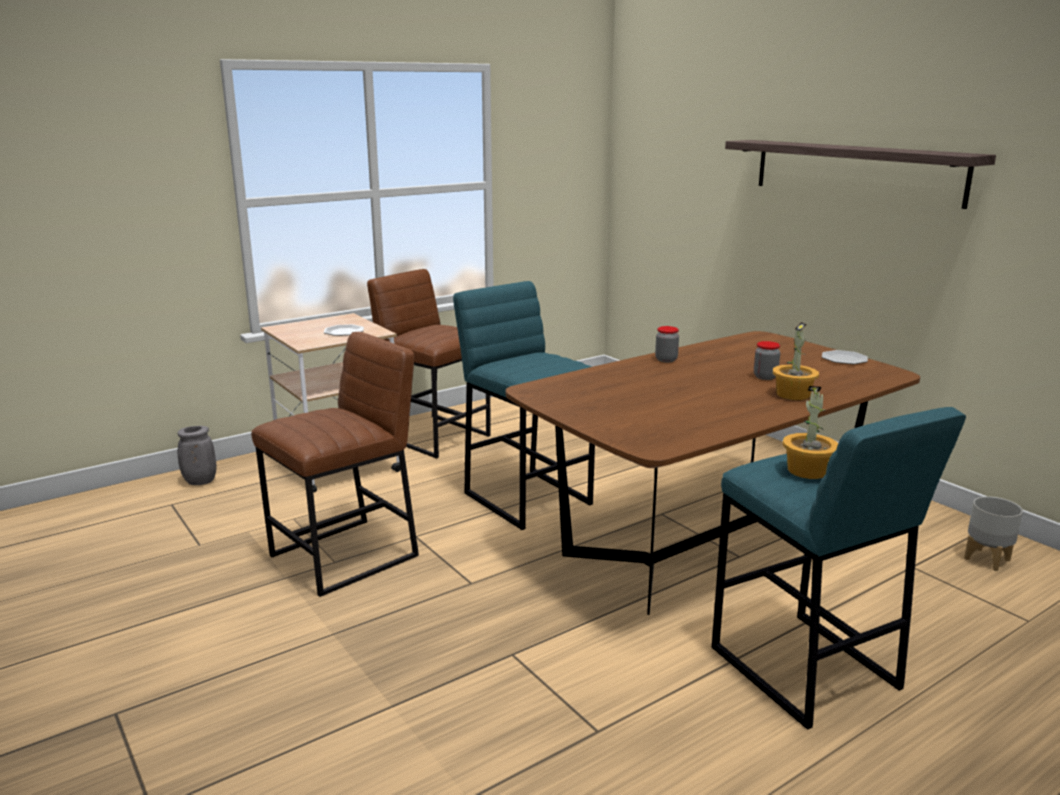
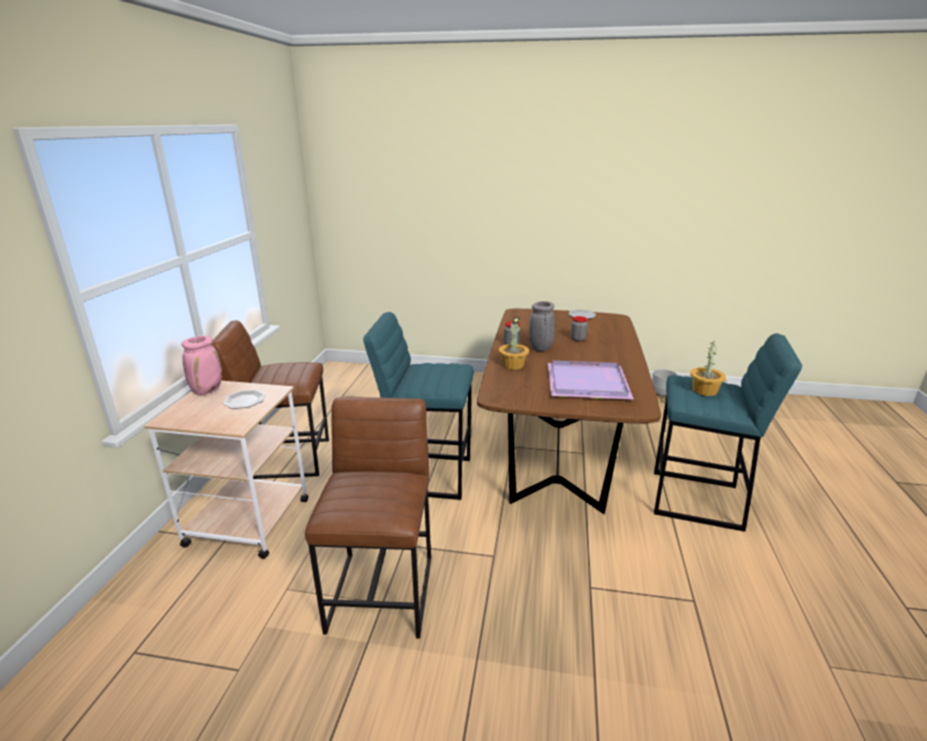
camera: 45 degrees left, 5 degrees up
(199, 482) = (128, 612): grey vase -> grey vase (540, 349)
(337, 319) = (207, 390): none -> pink vase
(660, 411) = (588, 382): none -> purple tray
(793, 394) = (612, 346): potted plant -> potted plant (513, 365)
(855, 171) = (534, 197): shelf -> none

